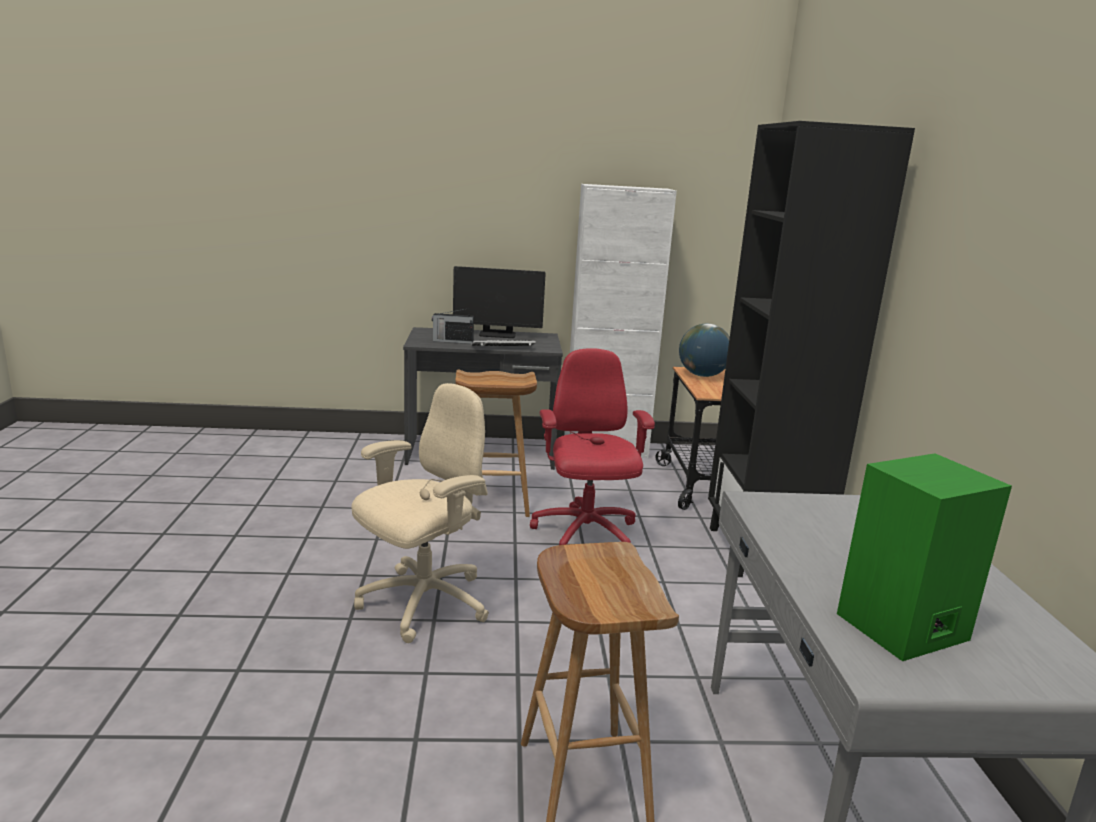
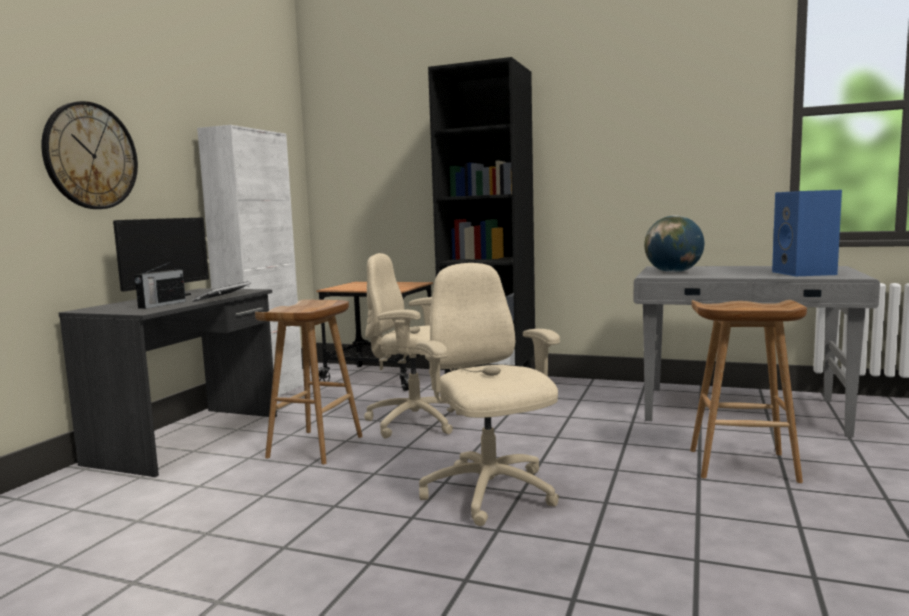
camera: 65 degrees left, 10 degrees down
(464, 211) = (90, 156): none -> wall clock
(585, 534) = (416, 422): red office chair -> beige office chair
(703, 375) = (351, 287): globe -> globe (673, 272)
(902, 628) = (805, 273): green speaker -> blue speaker

